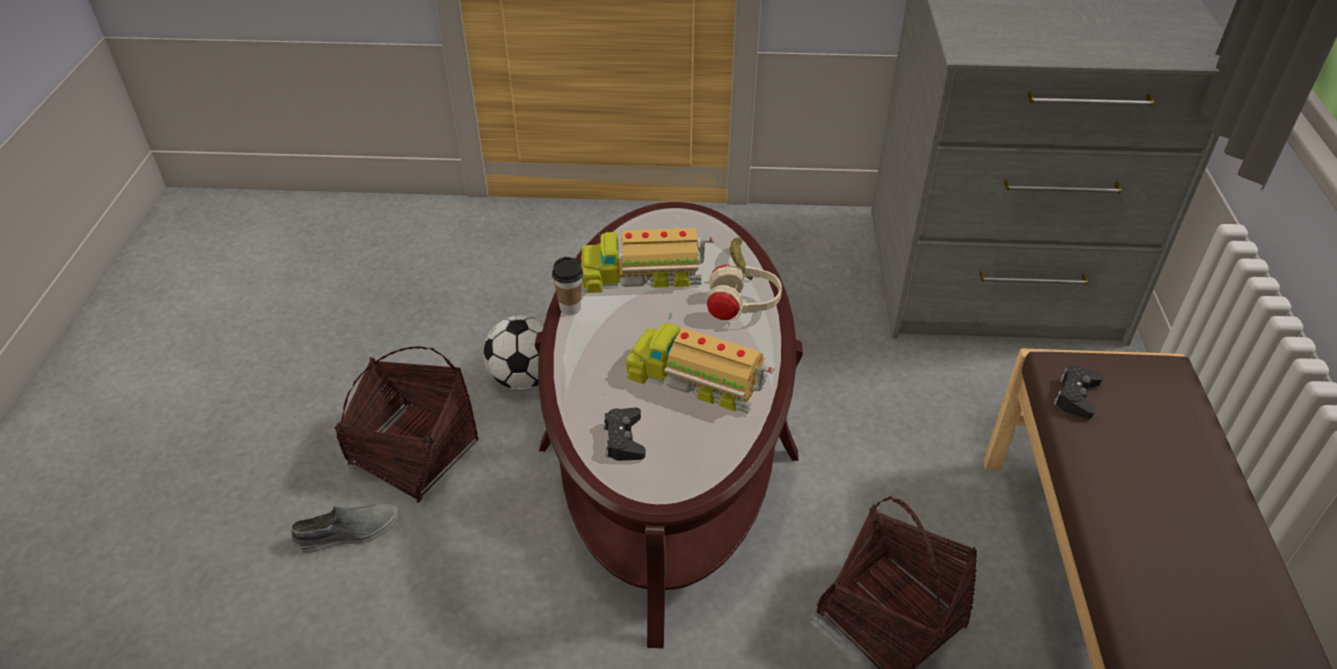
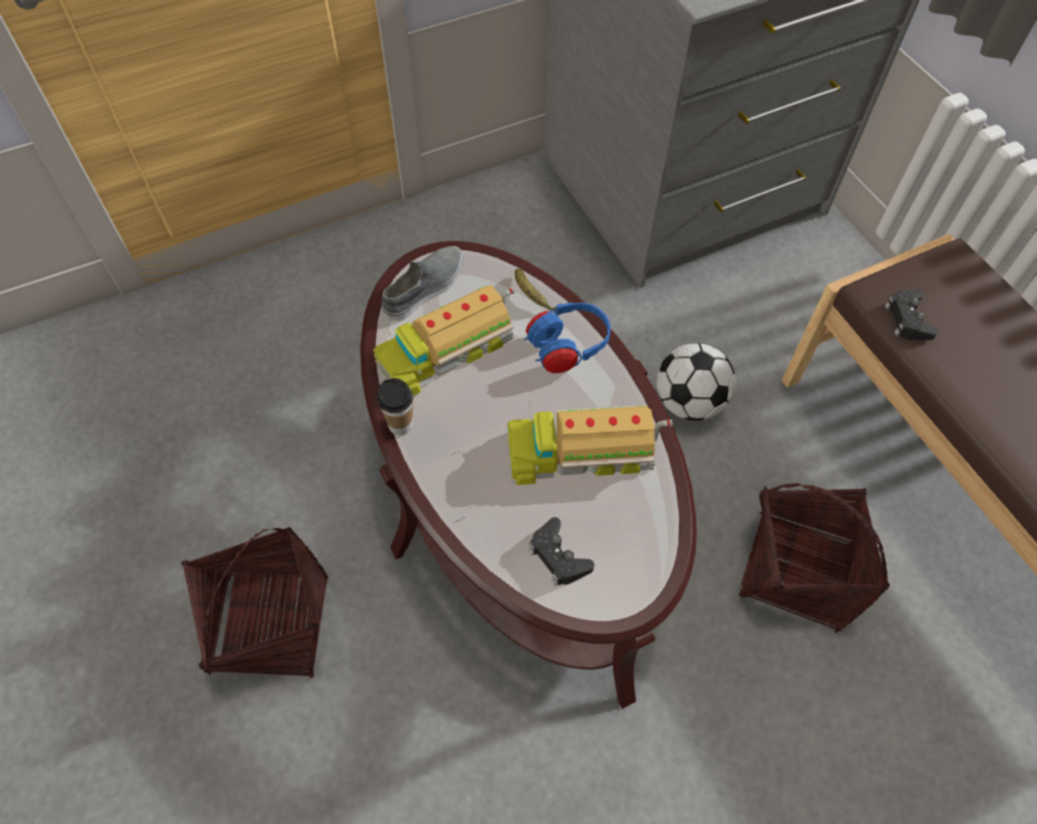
camera: 30 degrees left, 15 degrees up
(348, 533) = (262, 749): grey shoe -> grey shoe (425, 288)
(524, 378) = (328, 485): football -> football (688, 402)
(741, 307) = (567, 349): beige headphones -> blue headphones

